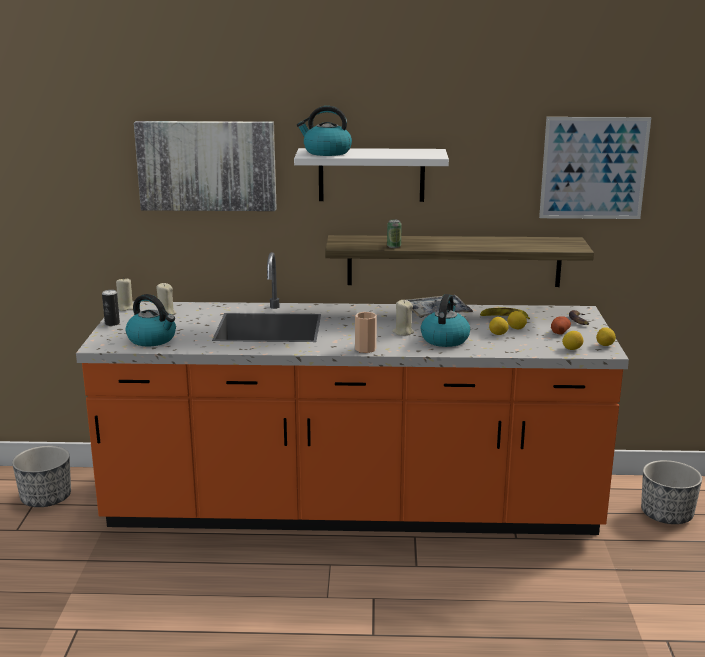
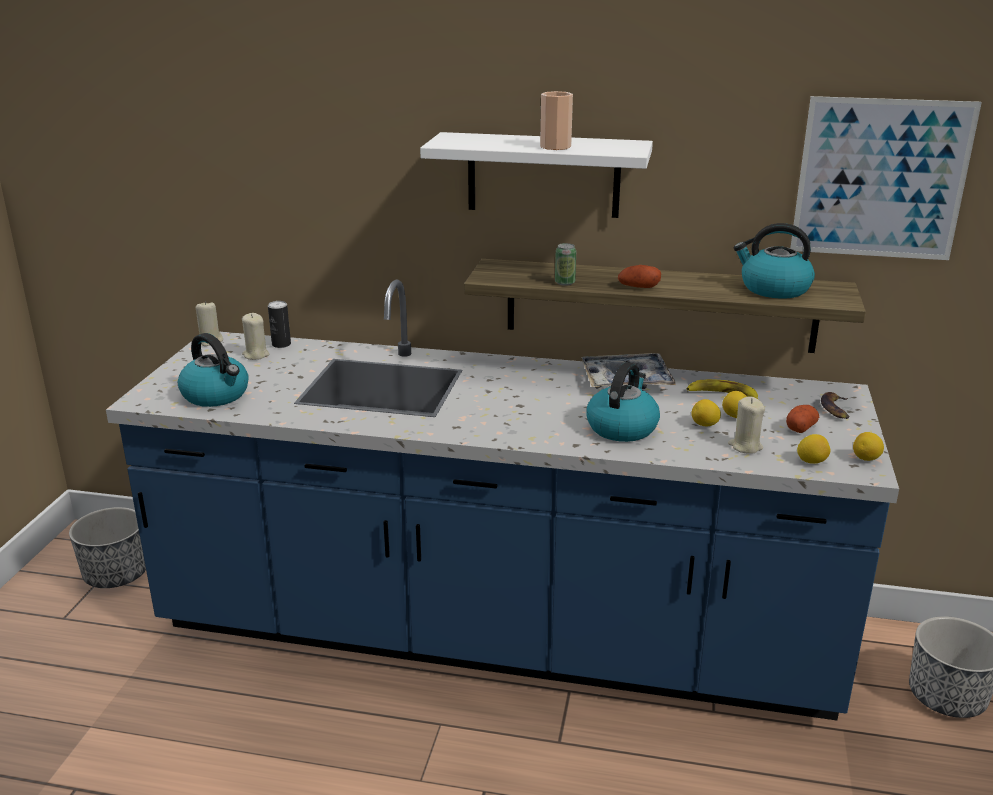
camera: 10 degrees right, 5 degrees up
(112, 323) = (179, 365): can -> can (281, 344)
(207, 165) = (316, 152): picture -> none
(326, 152) = (473, 140): kettle -> kettle (773, 289)
(352, 508) = (496, 633): orange counter -> blue counter
(365, 349) = (500, 435): cup -> cup (555, 147)
(403, 332) = (565, 410): beige candle -> beige candle (745, 446)
(444, 246) = (638, 287): none -> potato

